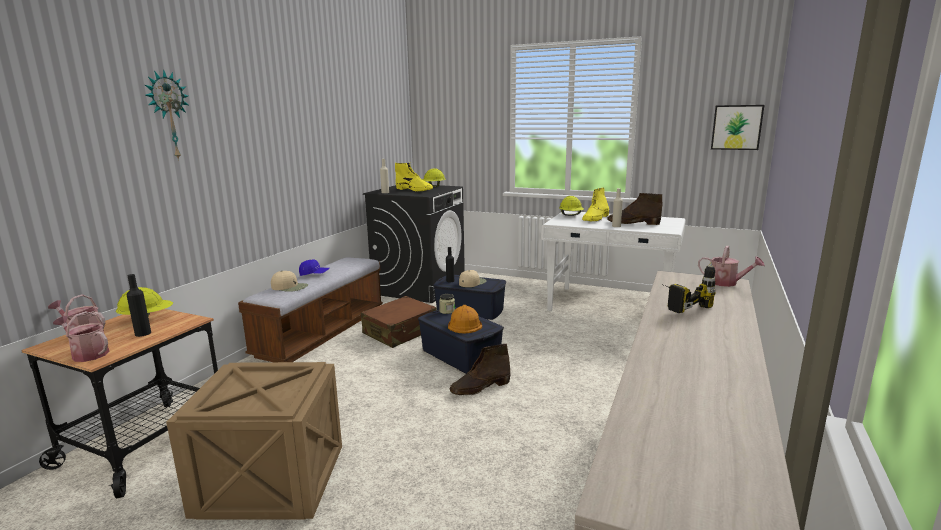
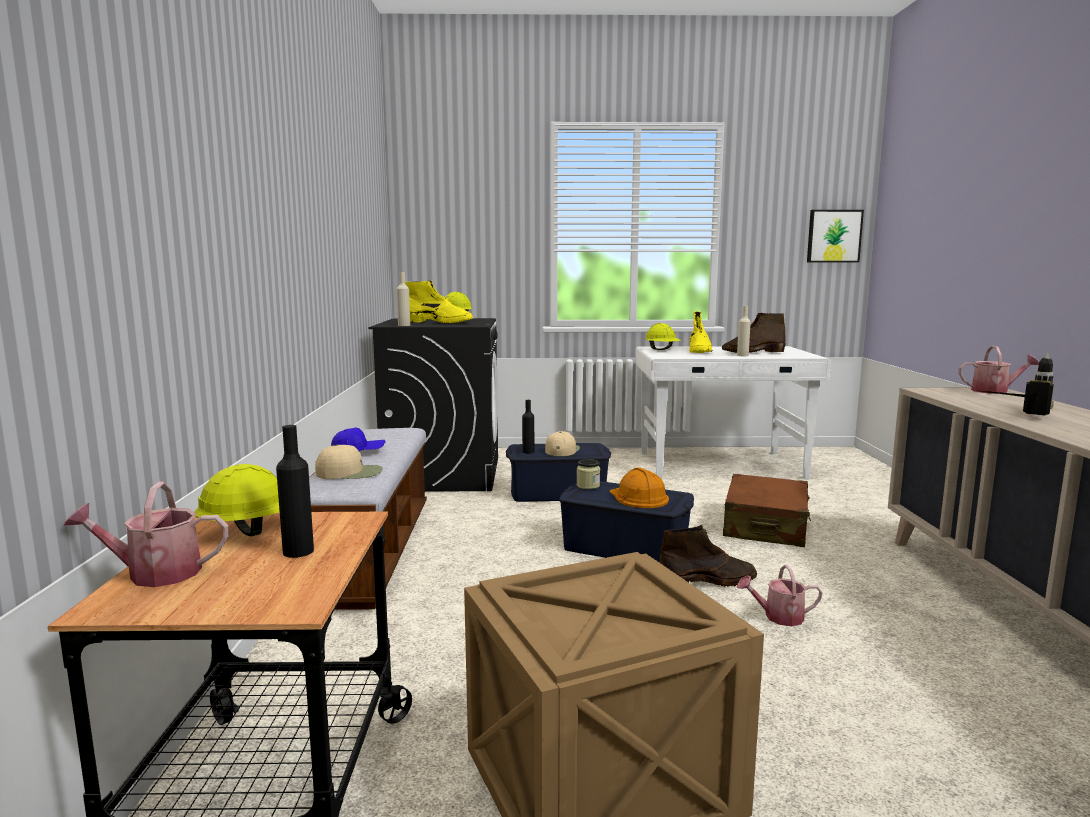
camera: 25 degrees left, 5 degrees down
(87, 354) = (248, 601): watering can -> watering can (778, 617)
(168, 115) = (204, 140): wall clock -> none
(400, 332) = (497, 533): brown suitcase -> brown suitcase (765, 526)
(480, 387) = (708, 581): brown boot -> brown boot turned 135 degrees counterclockwise

